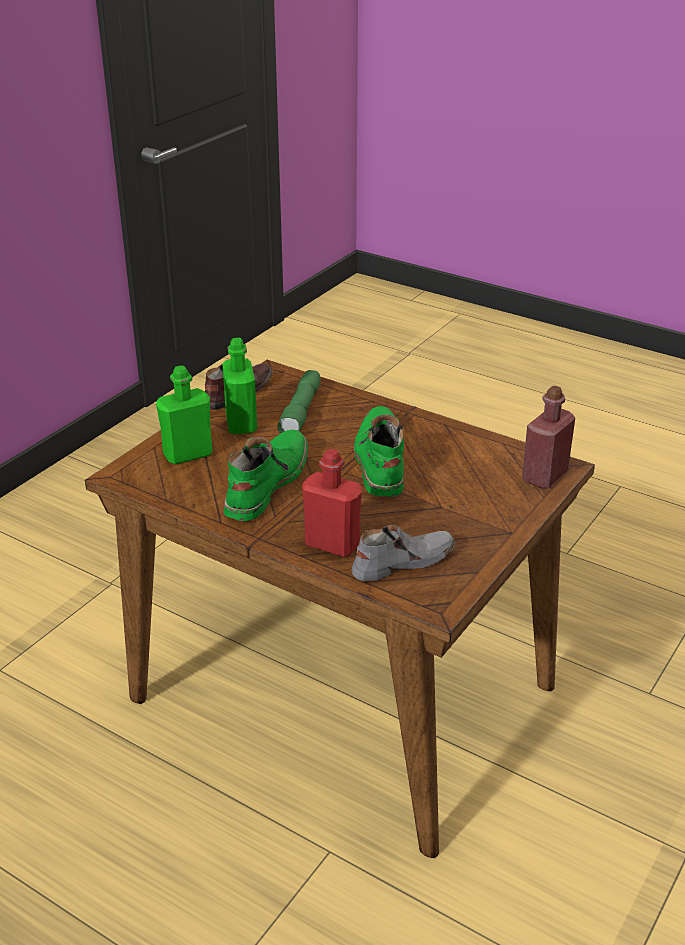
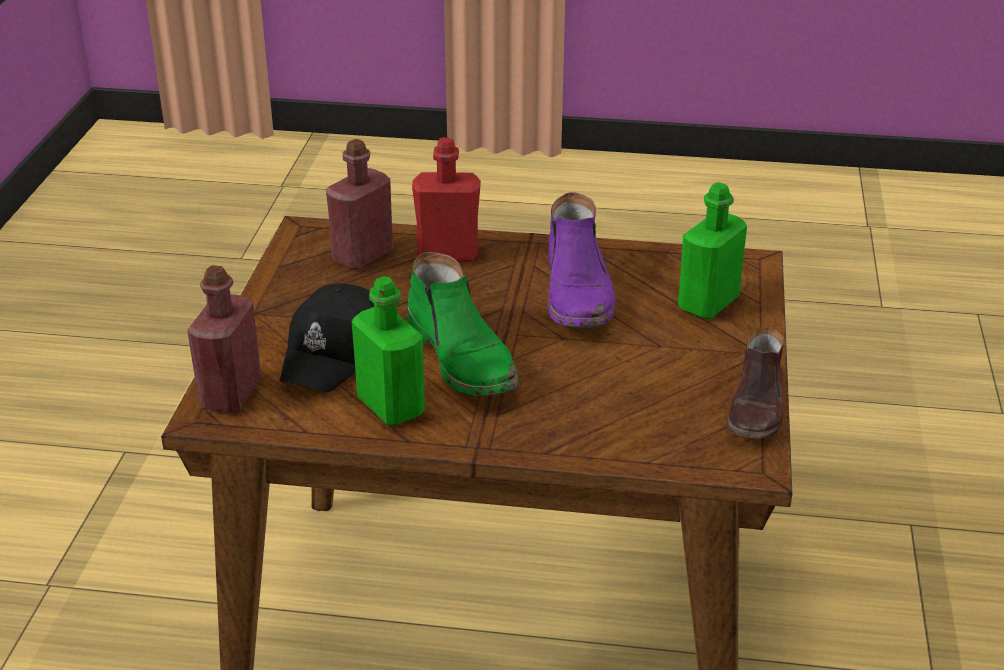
camera: 155 degrees right, 0 degrees up
(241, 424) = (693, 361): green bottle -> green bottle (391, 406)
(265, 484) = (578, 294): green boot -> purple boot
(301, 412) = (631, 402): green flashlight -> none
(402, 562) = (362, 256): grey shoe -> red bottle
(463, 486) = (336, 353): none -> black cap

